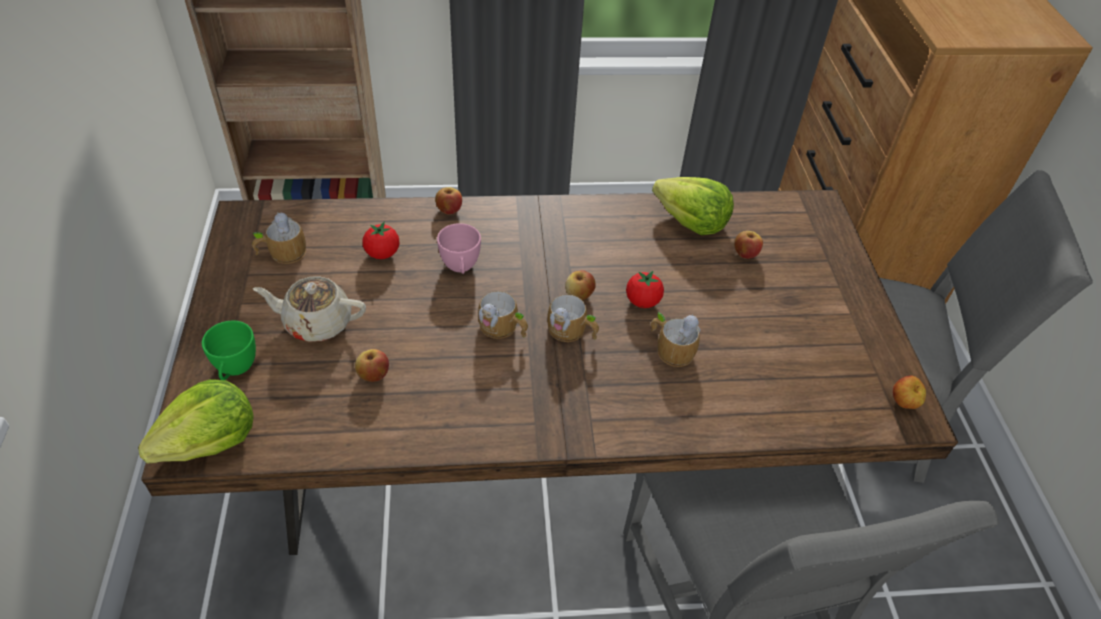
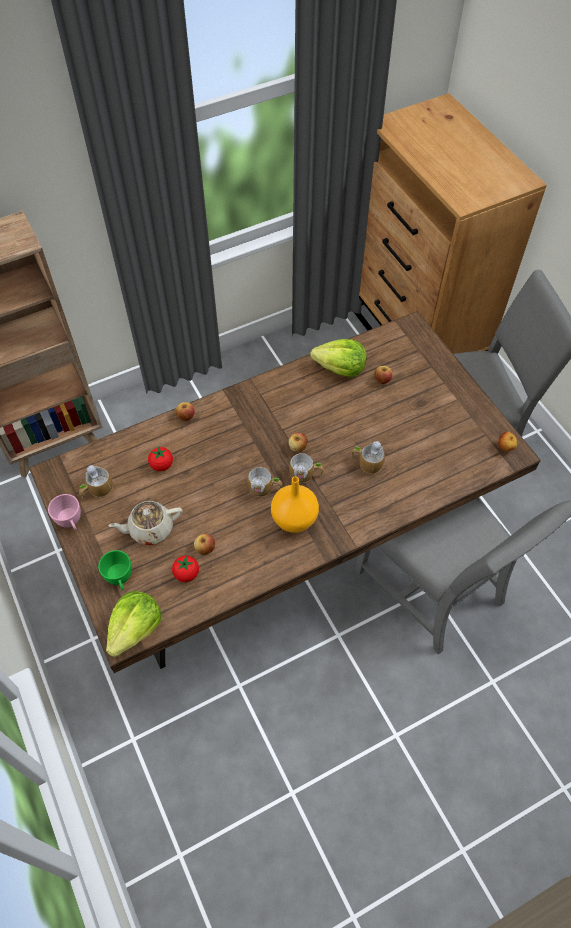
camera: 20 degrees left, 10 degrees up
(460, 268) = (216, 456): pink cup -> pink cup (71, 522)
(523, 385) = (295, 520): none -> orange vase
(642, 301) = (337, 437): tomato -> tomato (186, 573)

